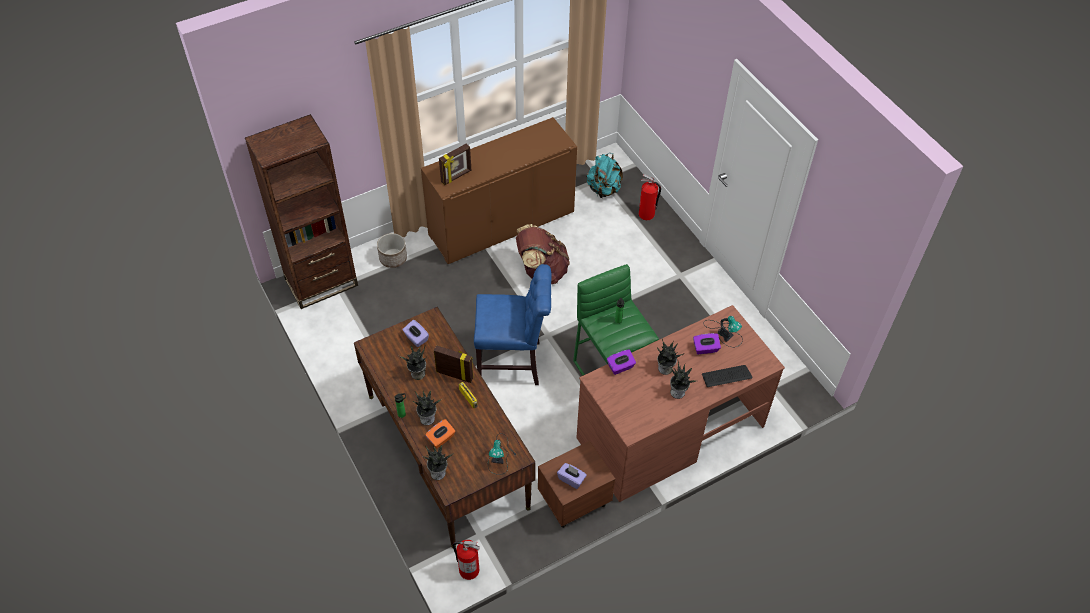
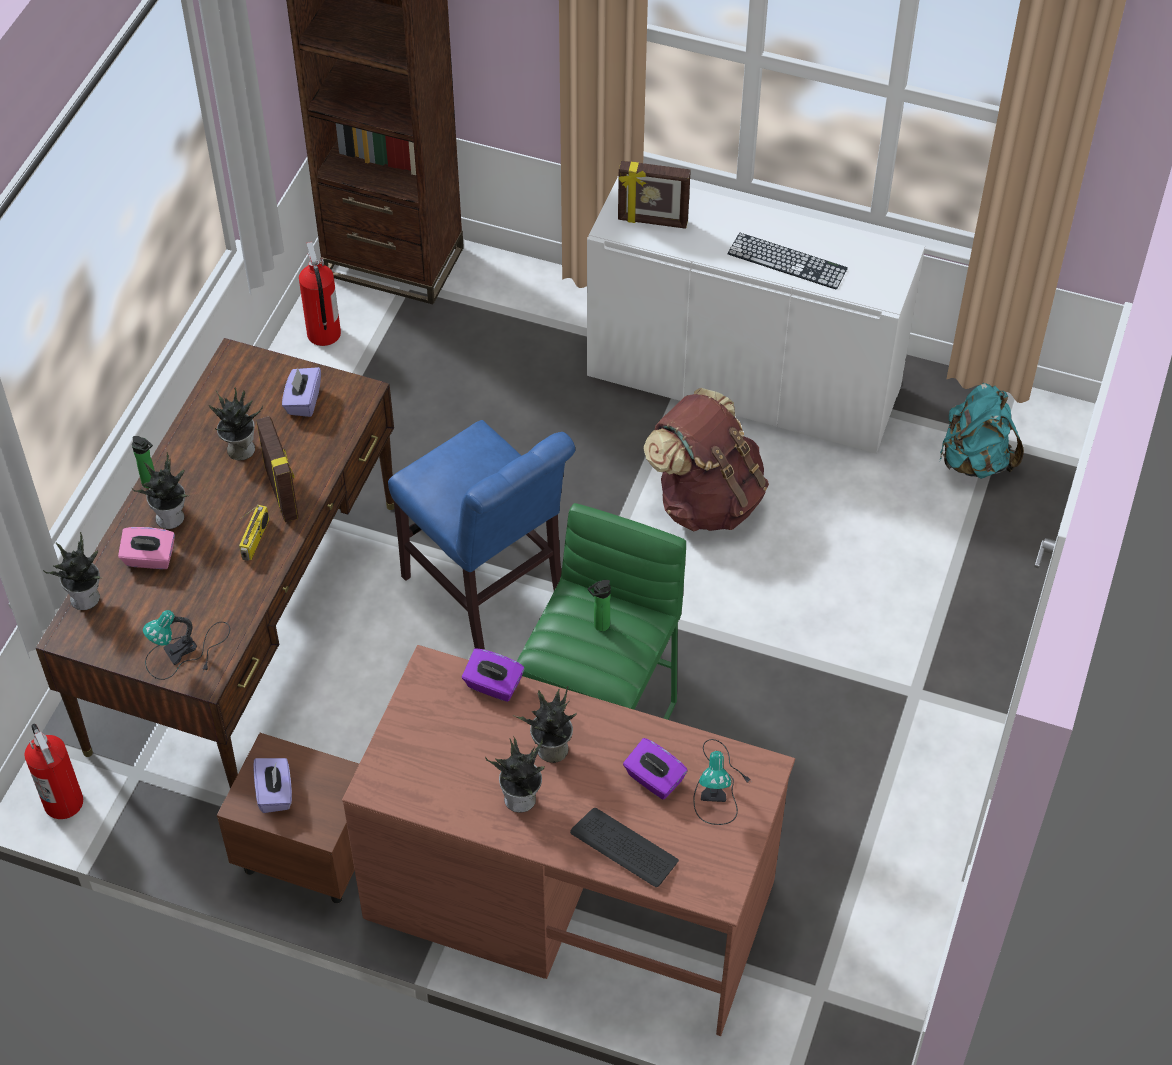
camera: 50 degrees right, 0 degrees up
(393, 258) = (527, 306): planter -> none
(441, 438) = (149, 559): orange tissue box -> pink tissue box
(501, 224) = (743, 382): brown cabinet -> white cabinet
(518, 155) = (787, 261): none -> keyboard
(646, 215) = (991, 556): fire extinguisher -> fire extinguisher (323, 334)

